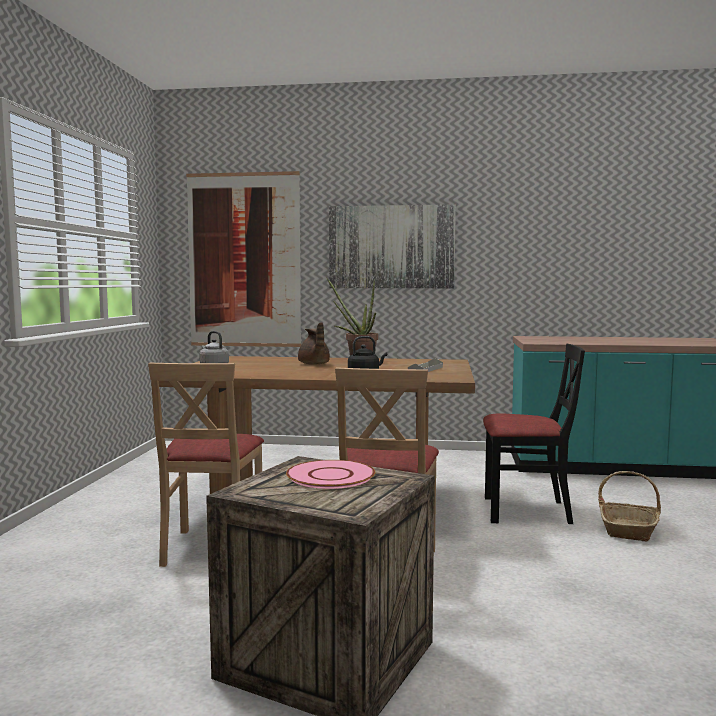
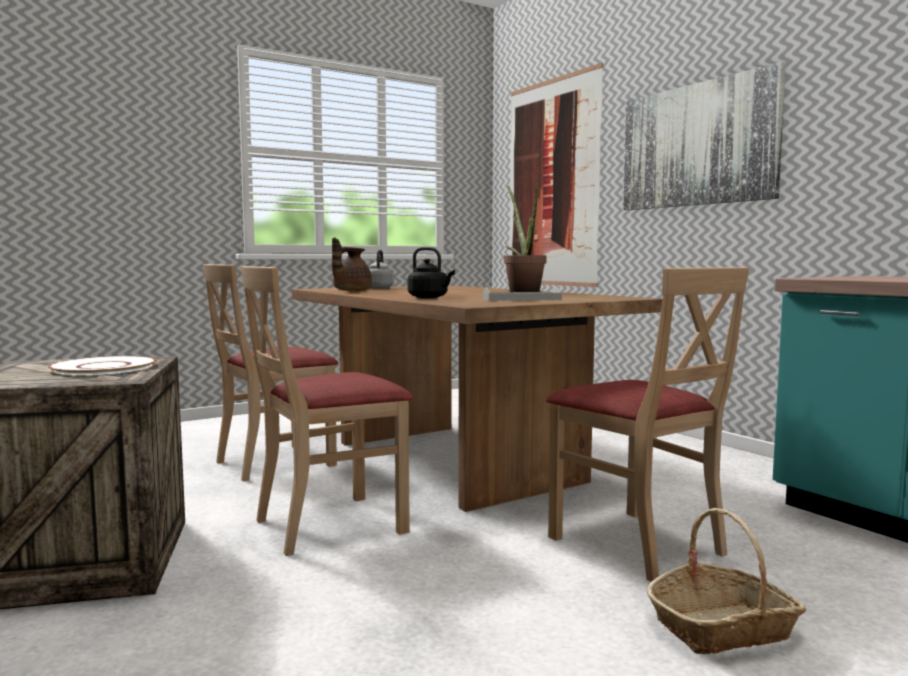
camera: 50 degrees right, 0 degrees up
(314, 364) = (462, 291): brown teapot -> brown teapot (350, 291)
(330, 476) = (103, 368): pink plate -> white plate
(526, 511) = (637, 544): black chair -> beige chair

